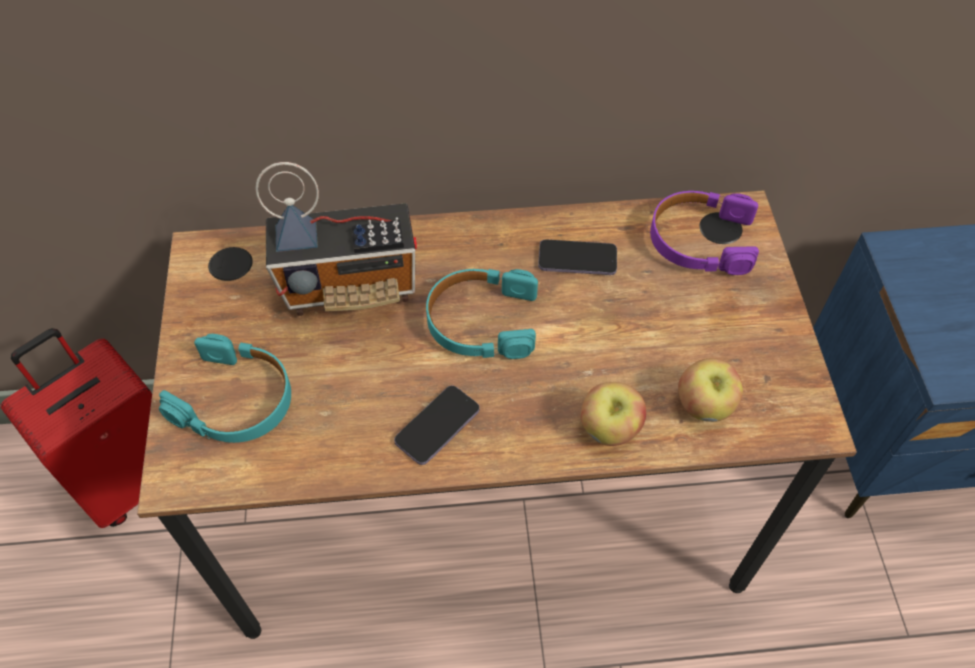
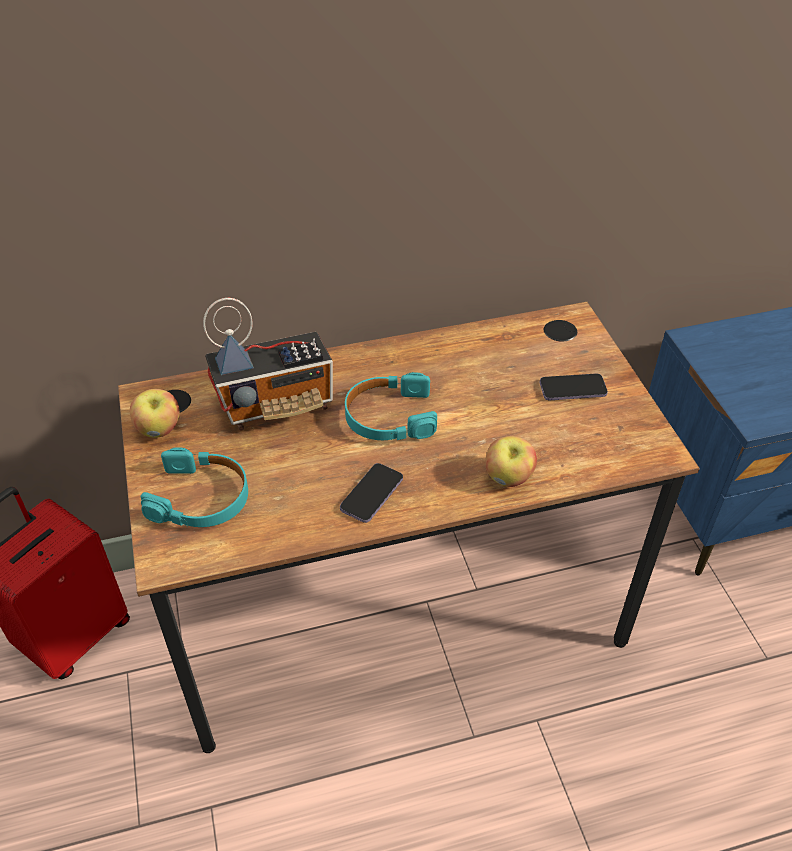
camera: 10 degrees left, 10 degrees down
(577, 259) = (454, 365): phone -> phone (572, 389)
(700, 240) = (547, 340): purple headphones -> none
(704, 405) = (577, 452): apple -> apple (159, 429)

